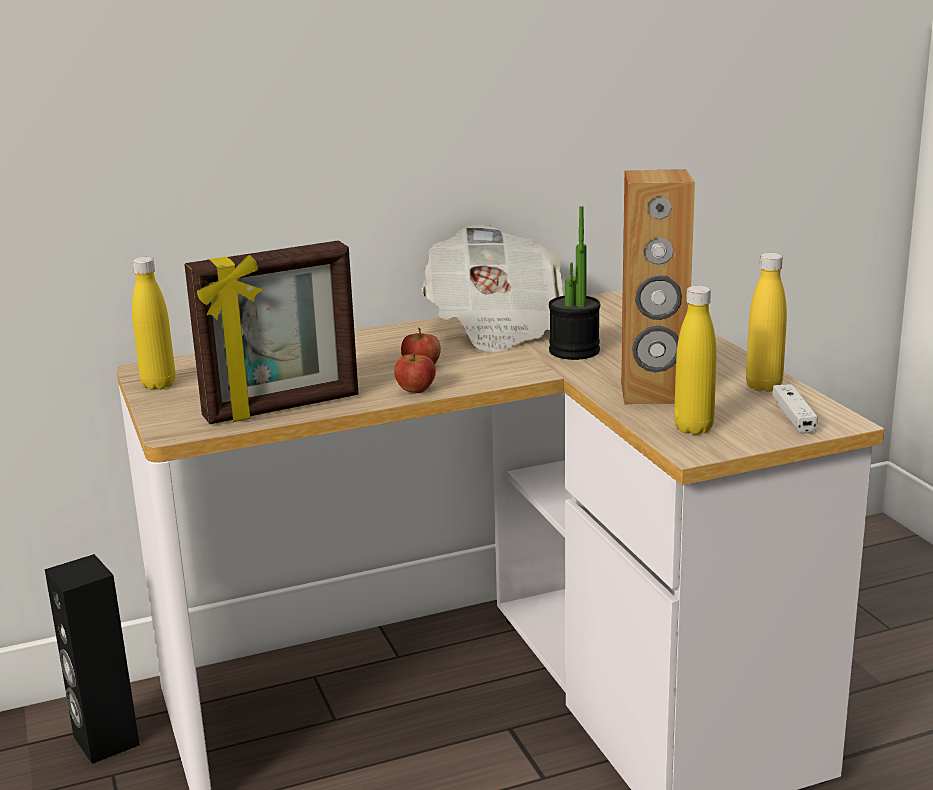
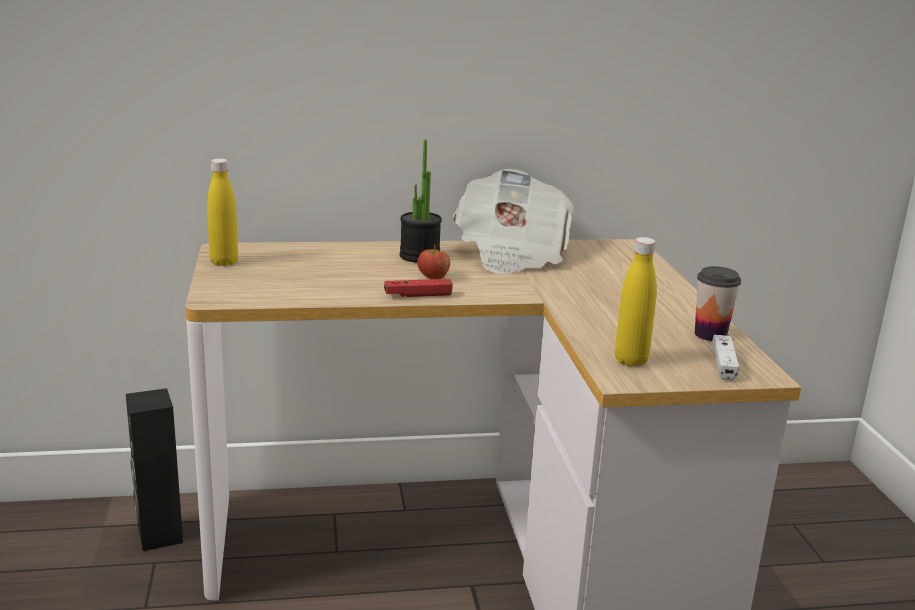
camera: 10 degrees right, 0 degrees up
(282, 408) = (306, 294): picture frame -> none
(415, 390) = (418, 295): apple -> red game controller
(574, 351) = (564, 282): potted plant -> potted plant (419, 256)
(653, 394) = (611, 327): brown speaker -> none
(763, 386) = (710, 334): yellow bottle -> cup

